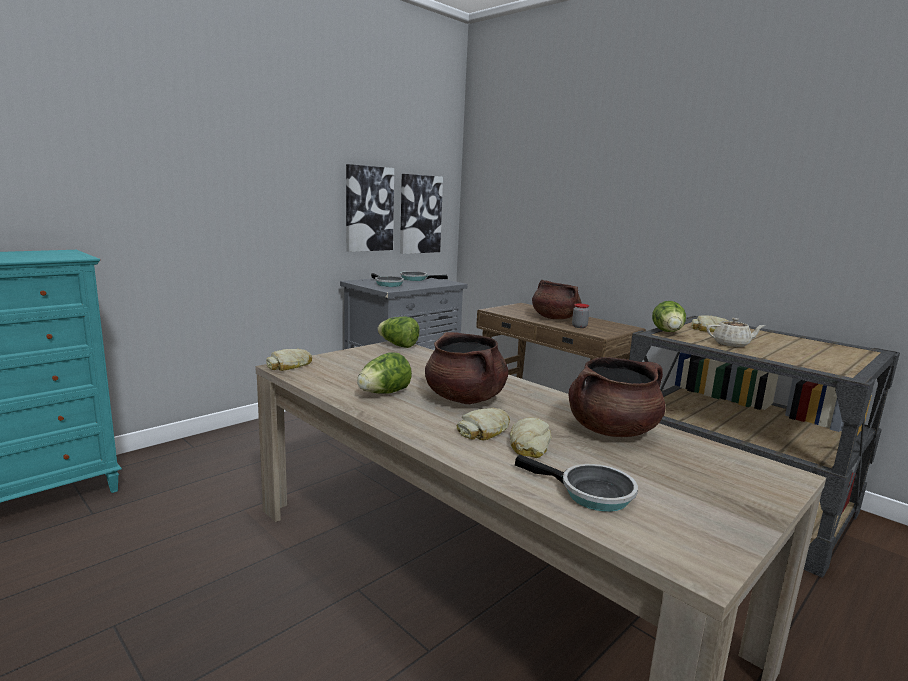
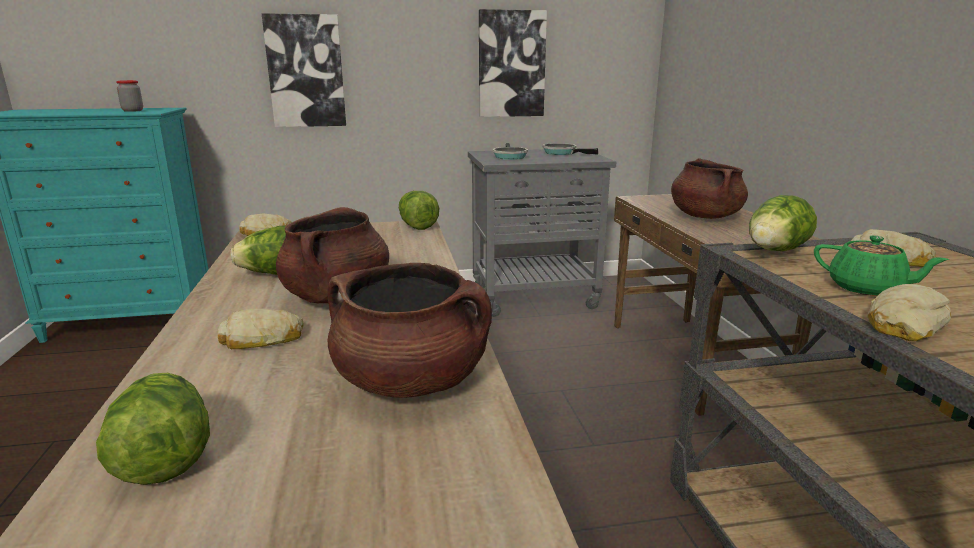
camera: 35 degrees right, 5 degrees up
(420, 214) = (590, 70): picture -> picture (306, 71)
(528, 445) = (263, 369): bread -> bread (902, 323)
(579, 326) = (719, 231): jar -> jar (132, 111)
(590, 493) = (164, 458): frying pan -> lettuce
(731, 344) = (867, 288): beige teapot -> green teapot

